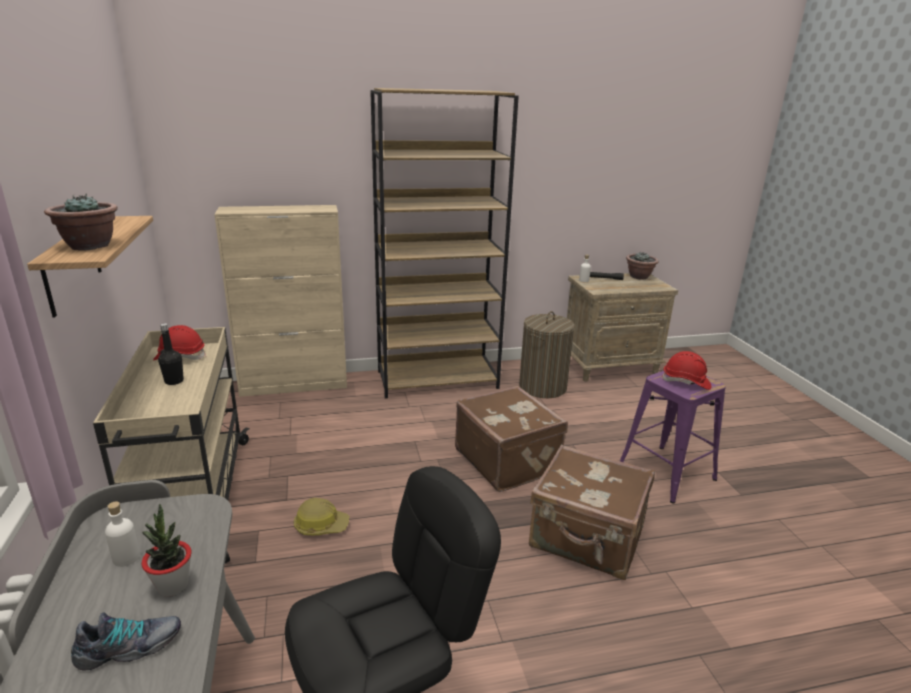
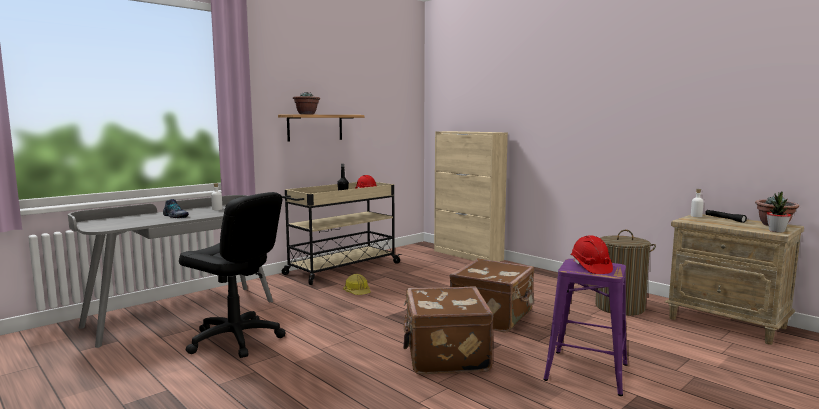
camera: 60 degrees right, 15 degrees down
(173, 585) = (207, 214): potted plant -> potted plant (776, 231)
(438, 379) = (551, 279): brown bookcase -> none

